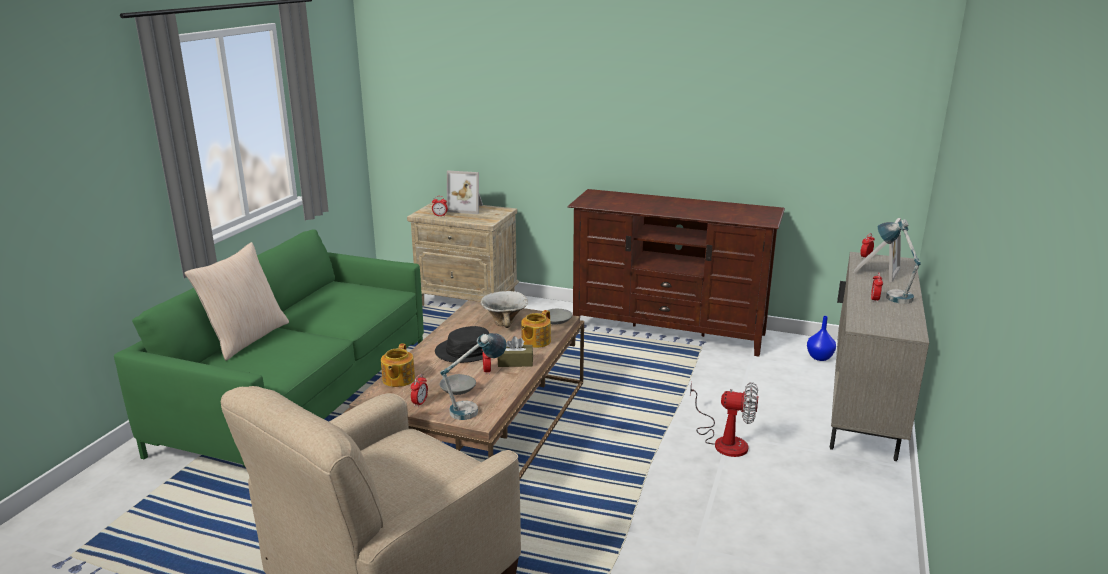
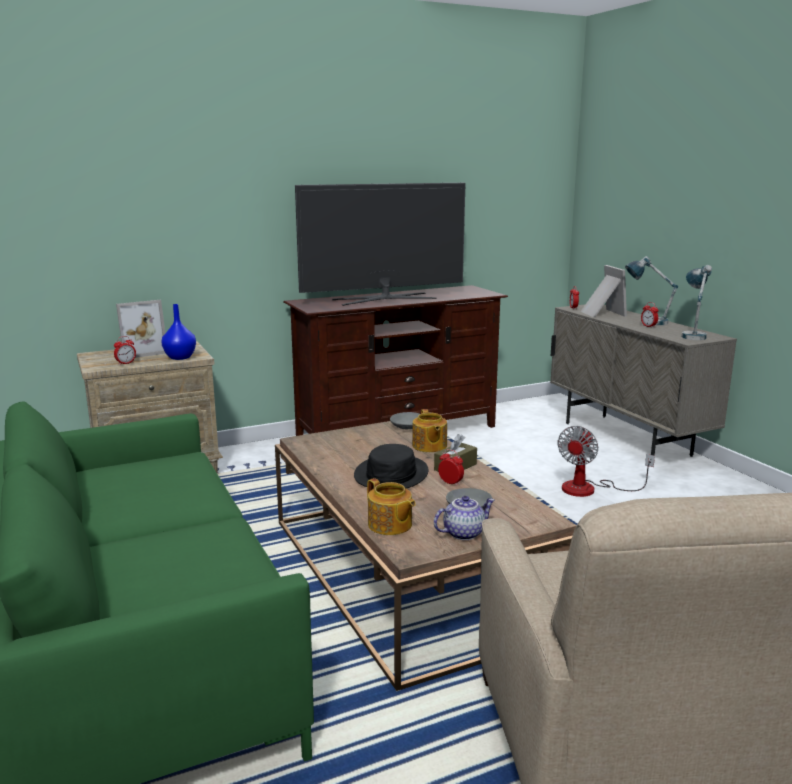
camera: 45 degrees left, 5 degrees down
(246, 338) = (101, 568): beige pillow -> none
(420, 403) = (463, 533): alarm clock -> teapot
(475, 409) = (520, 514): table lamp -> table lamp (692, 335)
(505, 322) = (365, 442): bowl -> none
(661, 205) = (385, 299): none -> television
(724, 440) = (590, 489): fan -> fan turned 150 degrees clockwise
(819, 357) = (530, 414): blue vase -> blue vase (179, 357)

